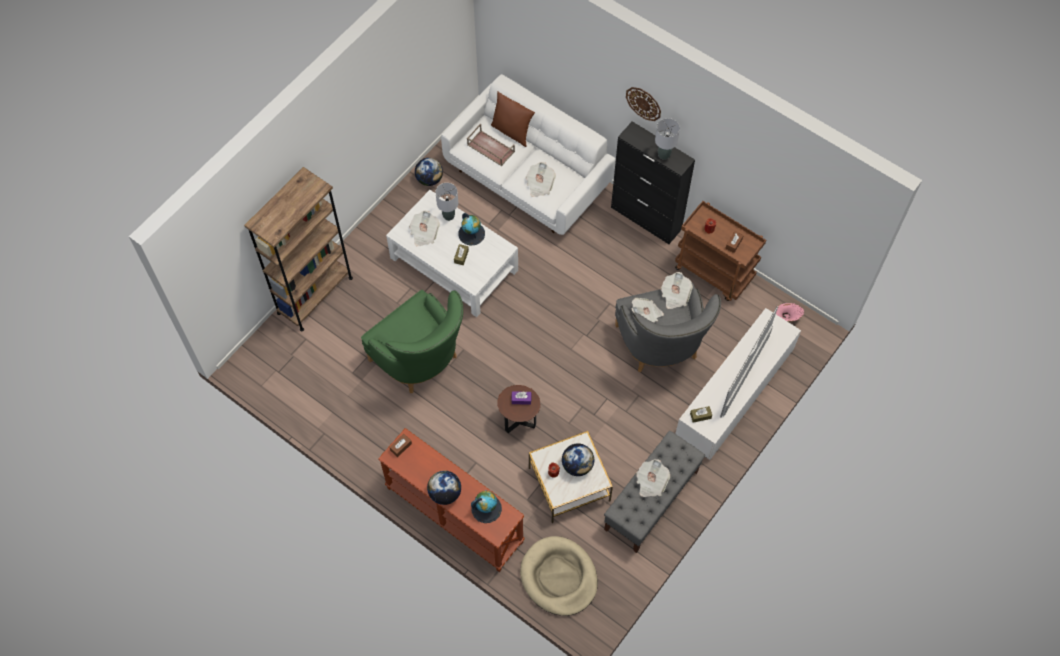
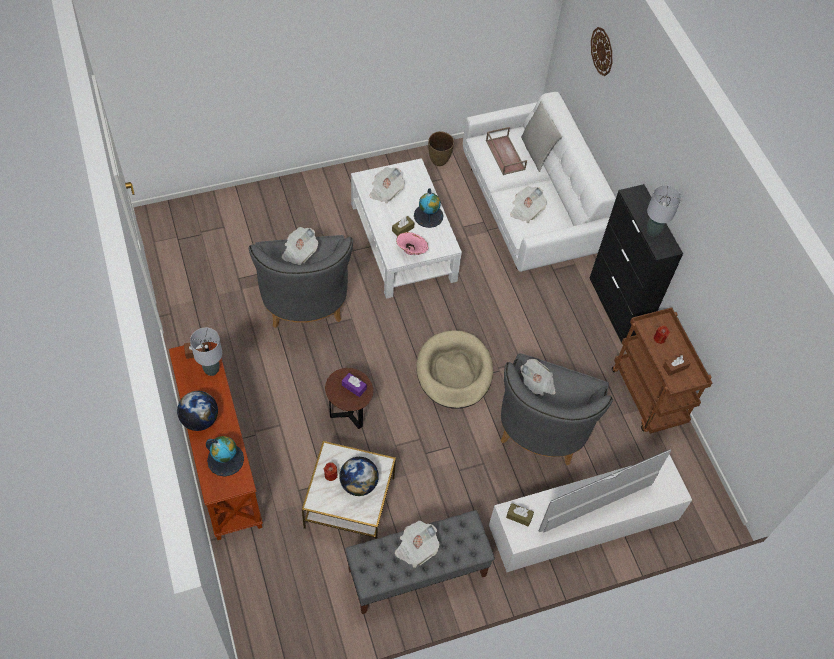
camera: 30 degrees right, 5 degrees down
(315, 295) = (261, 196): brown bookcase -> none
(421, 362) = (305, 307): green armchair -> grey armchair
(429, 179) = (439, 161): globe -> brown vase
(448, 216) = (419, 189): grey table lamp -> grey table lamp (211, 370)
(512, 131) = (536, 152): brown pillow -> grey pillow
(559, 577) = (268, 585): beige dog bed -> beige dog bed (454, 371)
(643, 103) = (661, 164): wall clock -> wall clock (602, 51)
(675, 295) = (580, 383): newspaper -> newspaper (299, 252)
(786, 318) = (693, 486): pink vase -> pink vase (411, 252)

